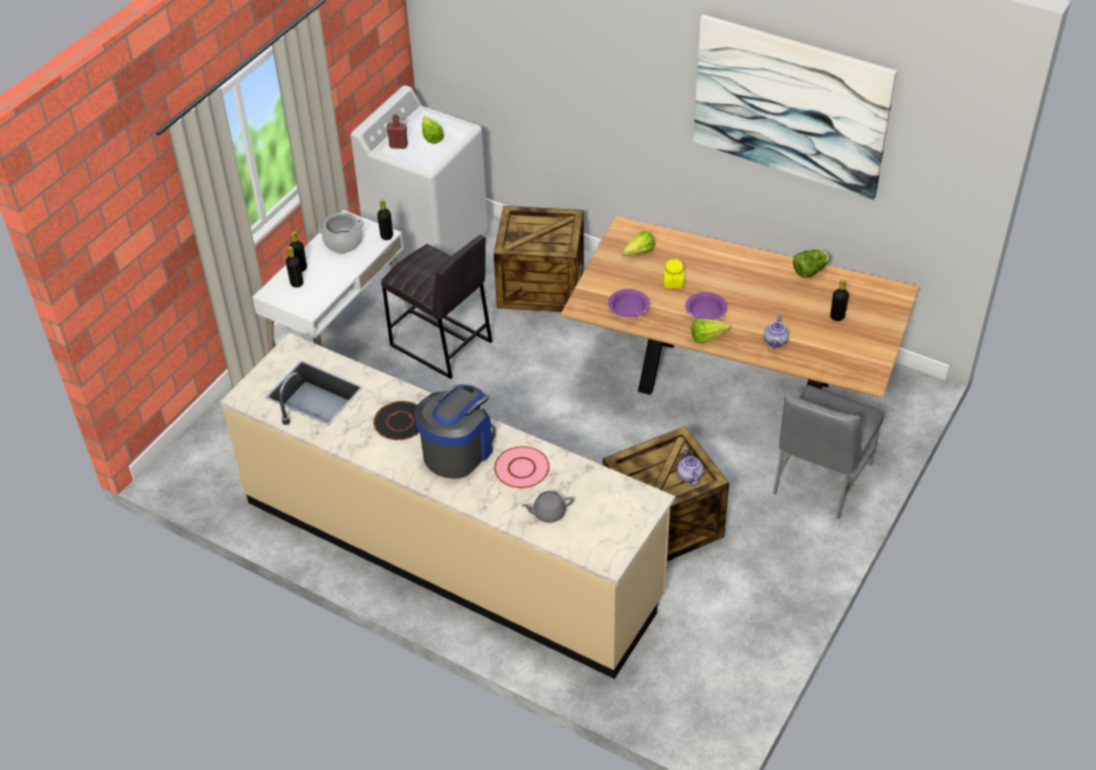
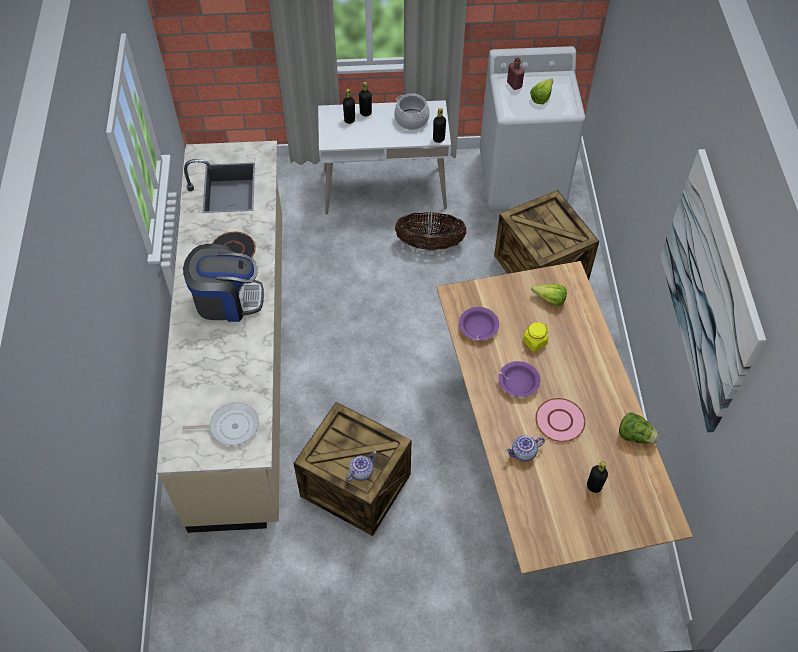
camera: 55 degrees right, 10 degrees up
(441, 344) = (429, 244): grey stool -> basket
(522, 468) = (235, 348): pink plate -> pink plate (560, 420)
(548, 513) = (200, 390): grey teapot -> none
(609, 506) = (231, 426): none -> frying pan
(710, 338) = (490, 402): lettuce -> none
(820, 478) = (486, 577): grey chair -> none

